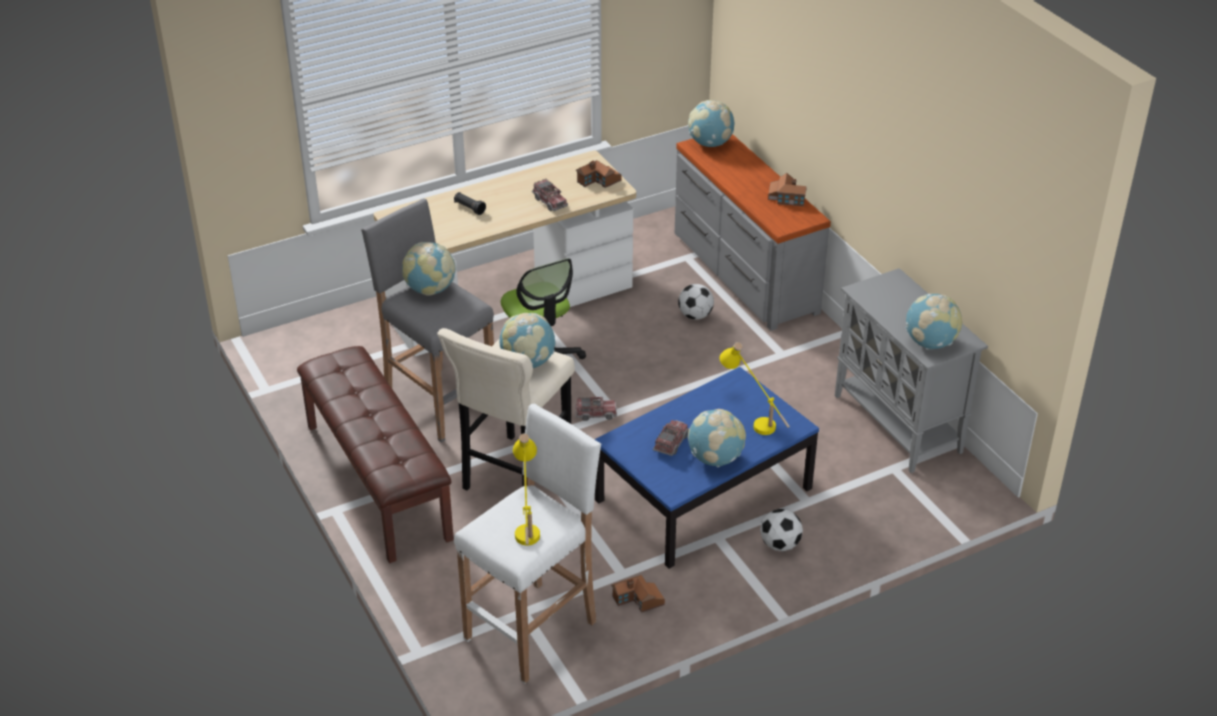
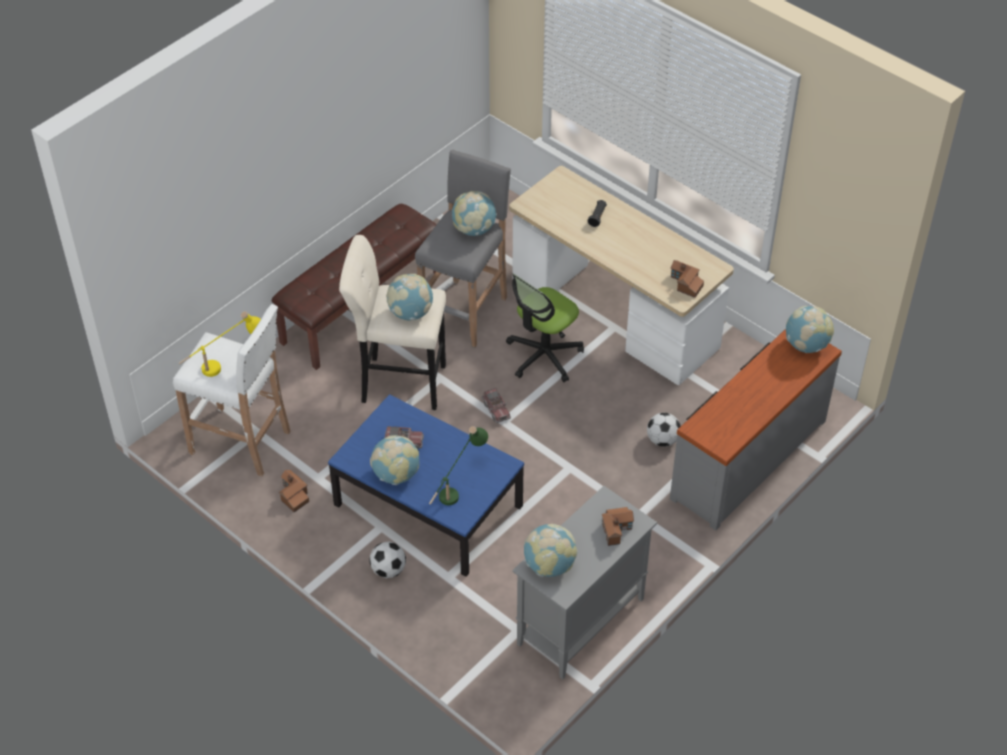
camera: 70 degrees right, 10 degrees up
(550, 201) = (635, 262): toy truck -> none
(753, 418) = (457, 487): yellow table lamp -> green table lamp
(786, 197) = (746, 421): toy house -> toy house (617, 528)

